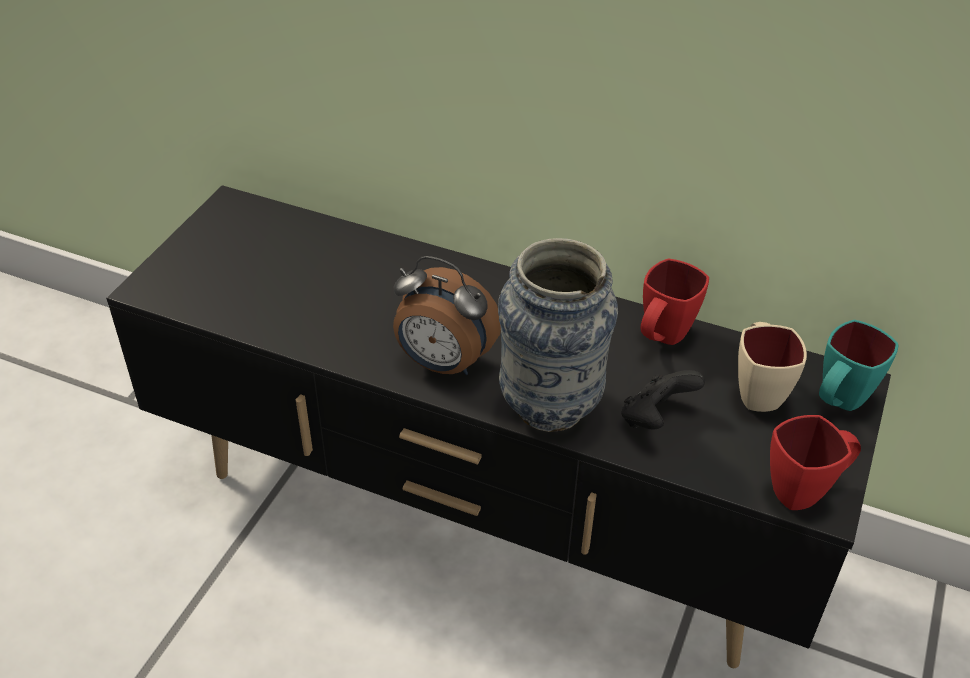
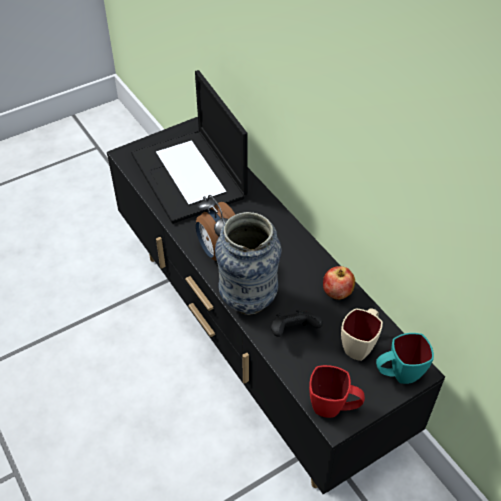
camera: 35 degrees right, 5 degrees up
(291, 275) = (190, 176): none -> laptop
(662, 338) = (337, 293): red mug -> apple

